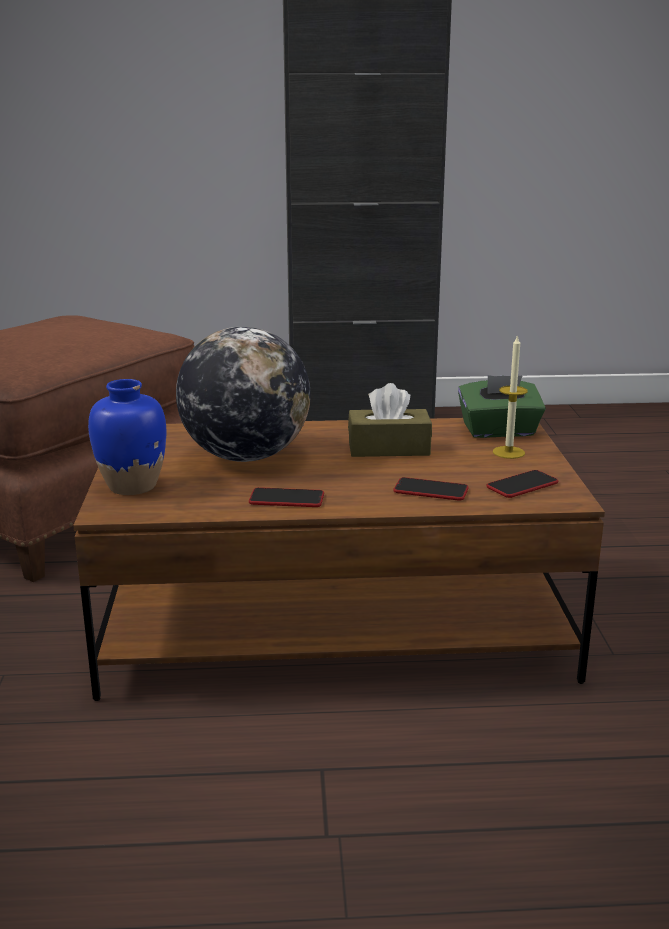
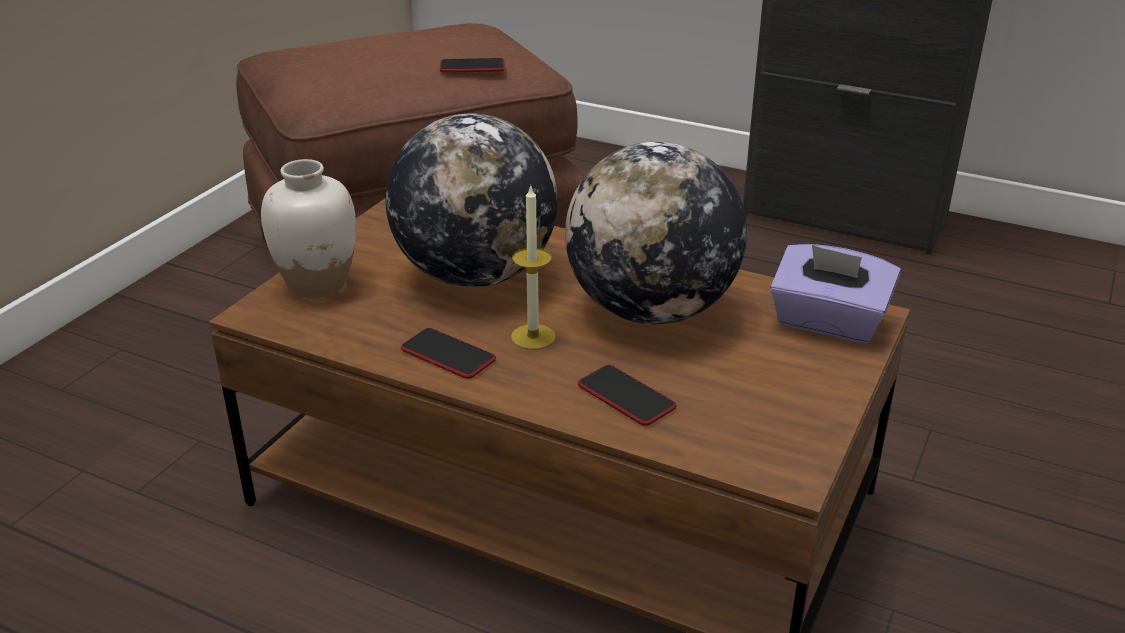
camera: 30 degrees right, 10 degrees up
(132, 486) = (317, 284): blue vase -> white vase
(389, 448) = (651, 310): brown tissue box -> globe
(499, 431) = (828, 323): green tissue box -> purple tissue box
(508, 452) = (799, 363): candle -> candle (533, 337)
(522, 485) = (753, 427): phone -> phone (472, 67)

